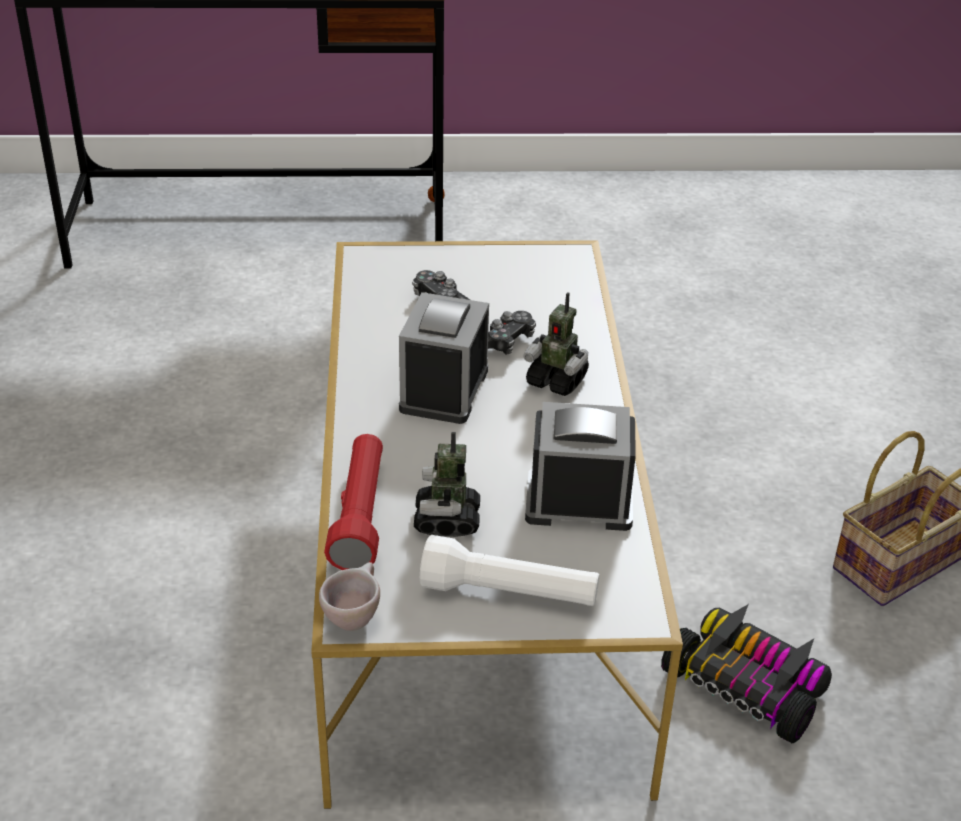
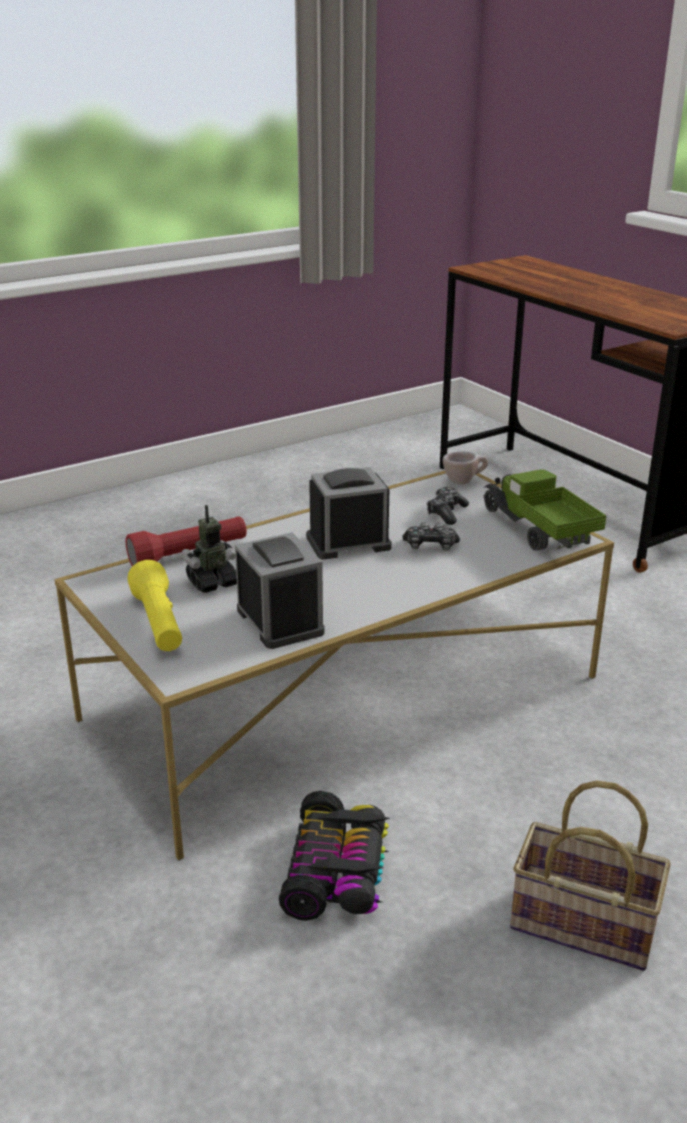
camera: 60 degrees right, 10 degrees down
(354, 616) = (94, 581): beige cup -> beige cup (464, 481)
(509, 593) = (159, 624): white flashlight -> yellow flashlight
(534, 267) = (537, 530): none -> toy truck
(556, 380) = (410, 576): toy robot -> none

